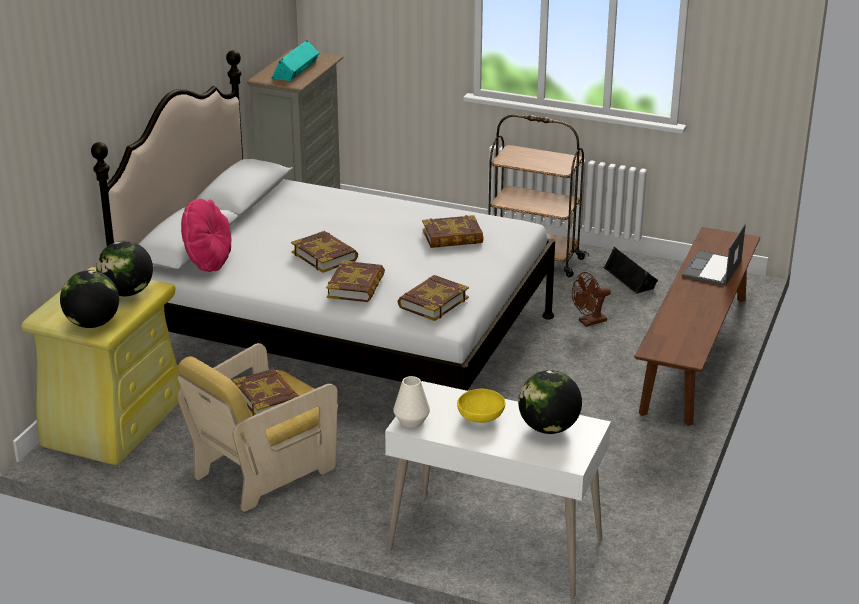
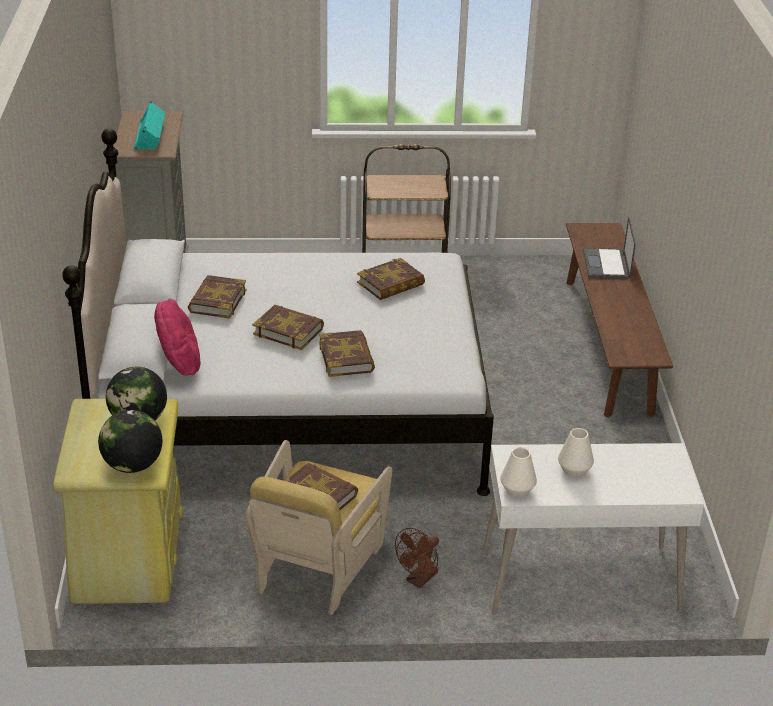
camera: 25 degrees left, 5 degrees up
(433, 302) = (431, 358): book -> book (217, 301)
(481, 418) = (574, 470): yellow bowl -> white vase
(548, 428) = (638, 464): globe -> none
(589, 322) = (497, 334): brown fan -> brown fan (419, 580)
(631, 277) = (501, 281): black speaker -> none

